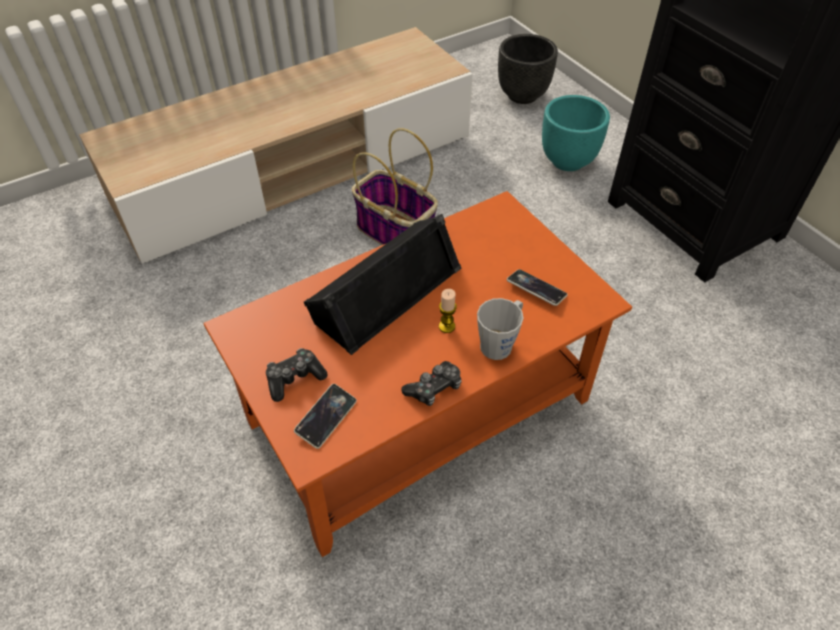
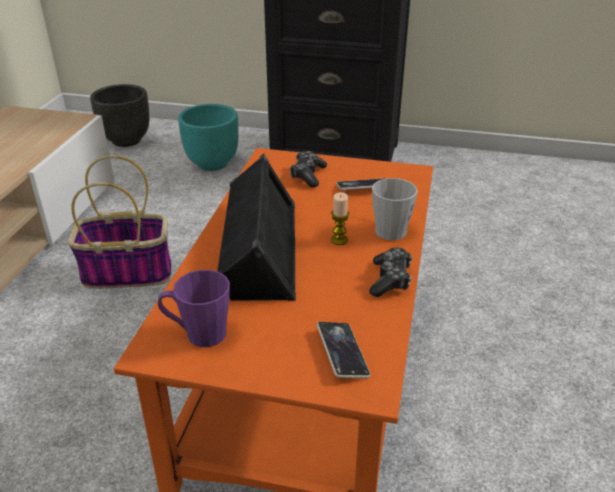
camera: 45 degrees left, 15 degrees down
(268, 334) = (198, 334): none -> purple mug
(294, 378) = (273, 347): game controller -> game controller (307, 175)

